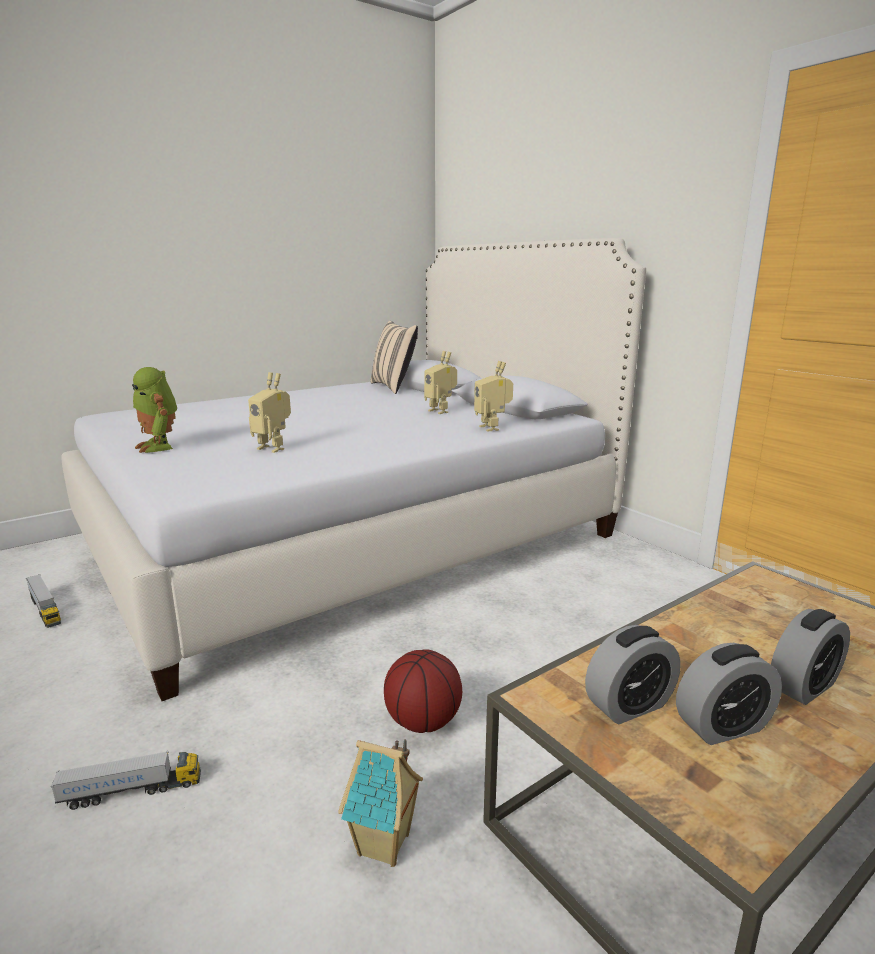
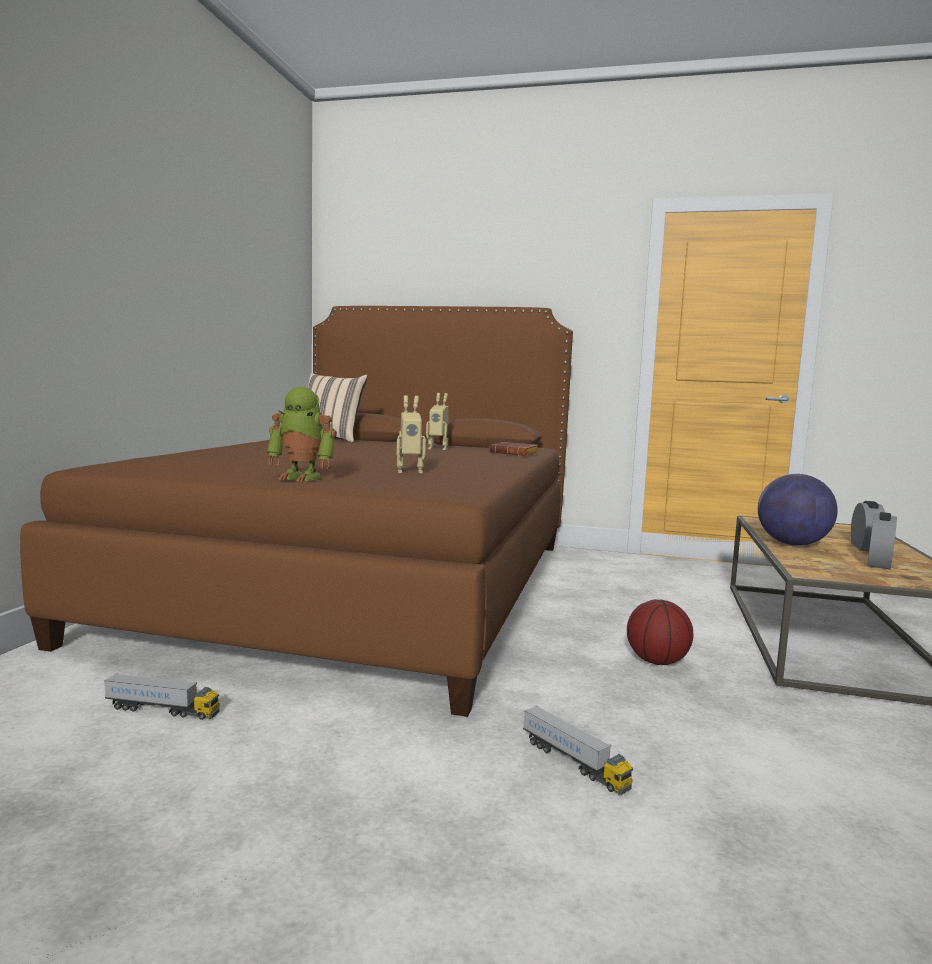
camera: 40 degrees left, 10 degrees down
(132, 791) = (574, 763): toy truck -> toy truck turned 105 degrees clockwise
(351, 536) = (365, 585): white bed -> brown bed
(385, 845) = (758, 714): toy house -> none
(492, 428) = (515, 453): toy robot -> brown book
(629, 705) = (839, 567): alarm clock -> none
(680, 638) = (792, 544): none -> globe

